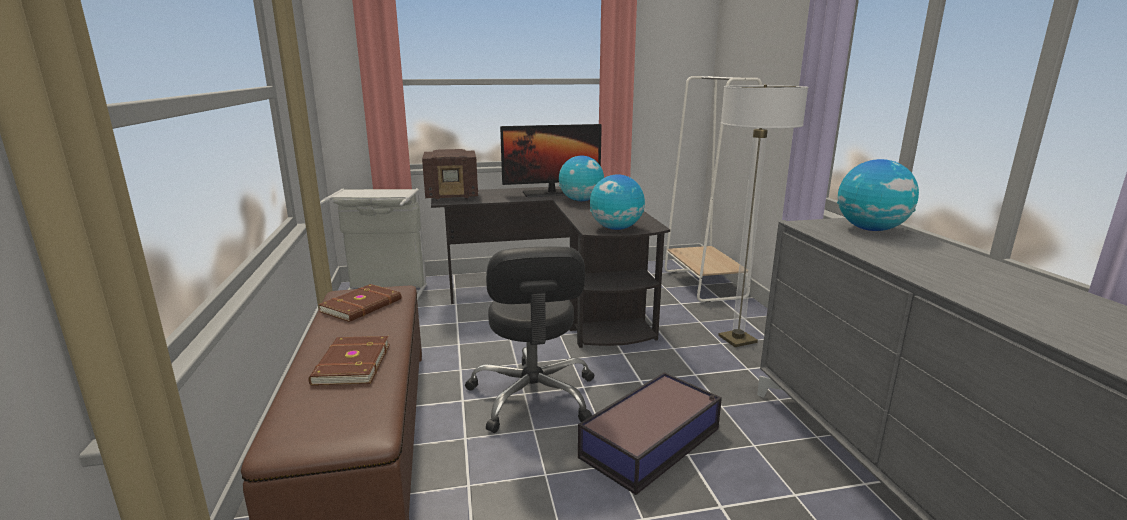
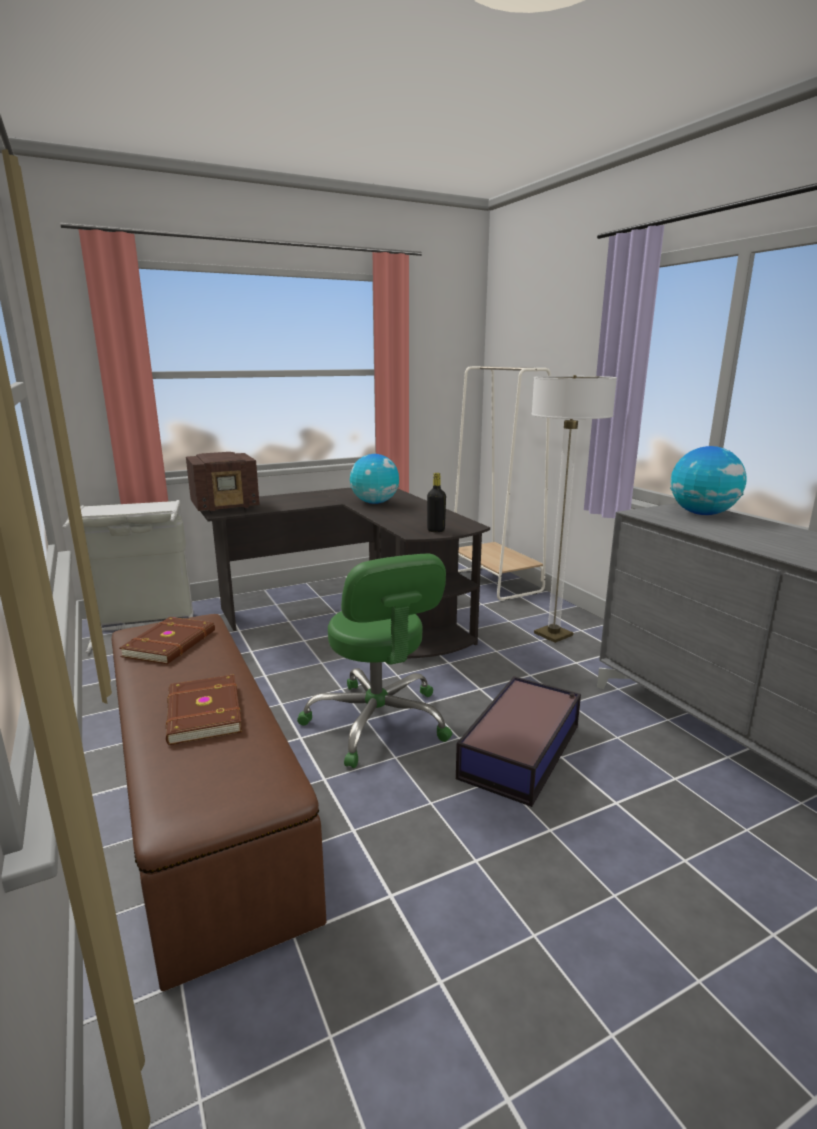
camera: 15 degrees left, 0 degrees up
(533, 400) = (379, 725): black office chair -> green office chair
(552, 193) = (336, 496): monitor -> none
(616, 228) = (436, 530): globe -> black bottle

